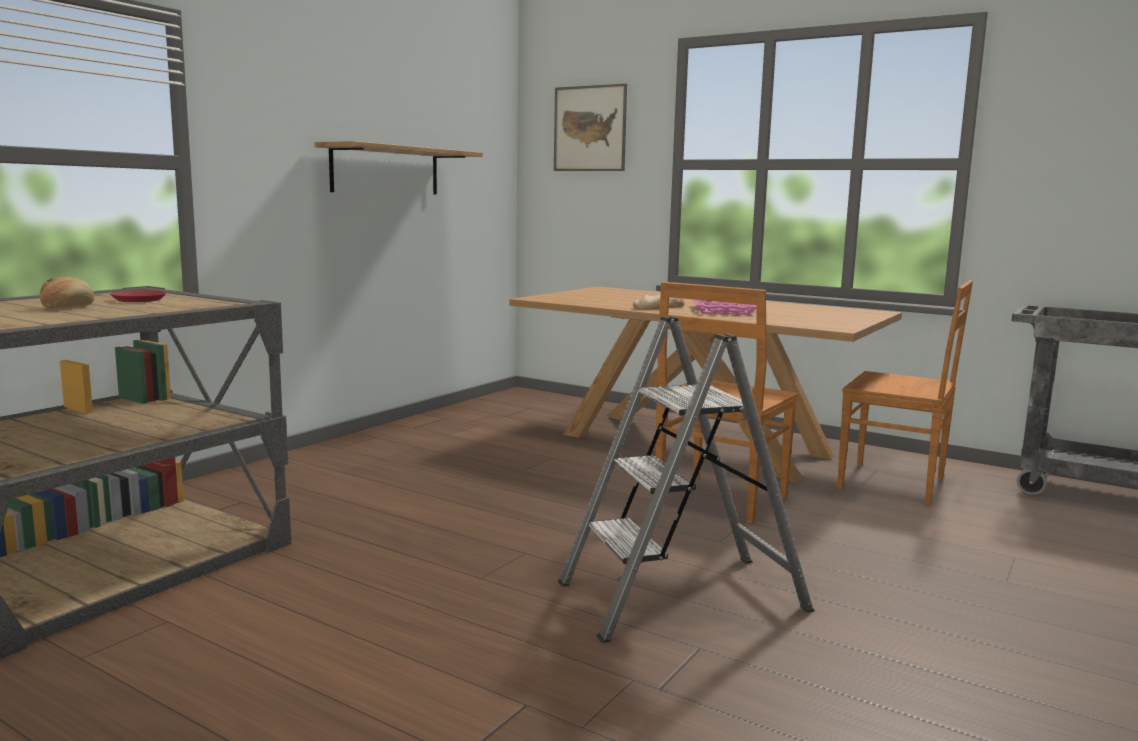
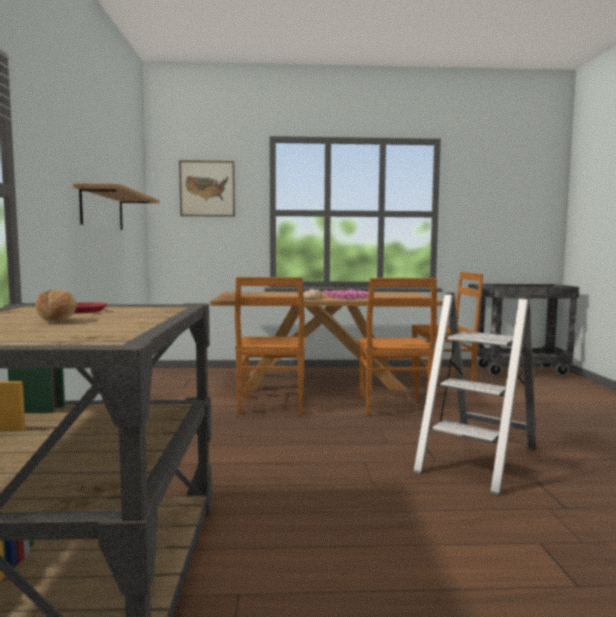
camera: 35 degrees left, 5 degrees down
(557, 461) = (271, 406): none -> brown chair

